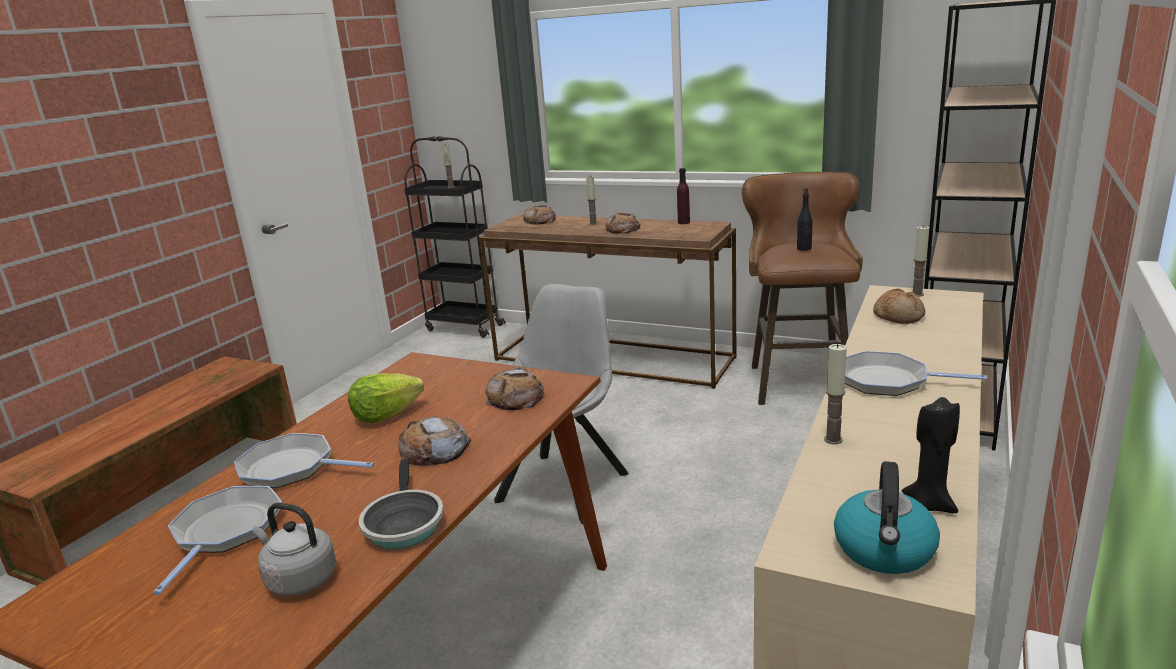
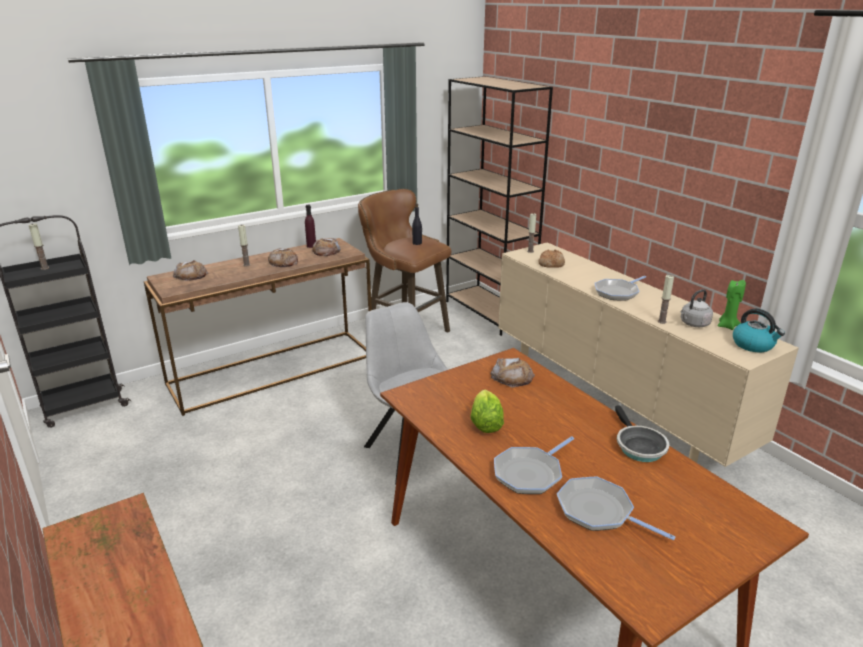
camera: 60 degrees left, 5 degrees up
(299, 579) = (674, 490): grey kettle -> grey kettle (693, 324)
(403, 523) = (638, 446): frying pan -> frying pan turned 60 degrees clockwise
(434, 450) = (557, 418): bread -> bread (326, 251)
(930, 504) = (727, 326): black candle -> green candle

